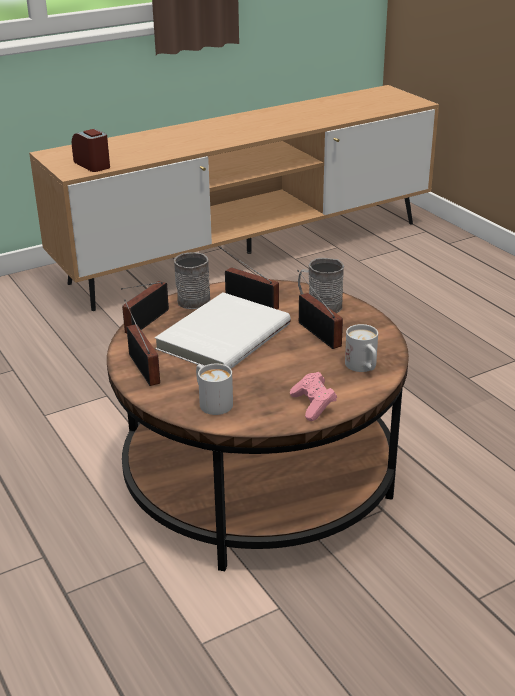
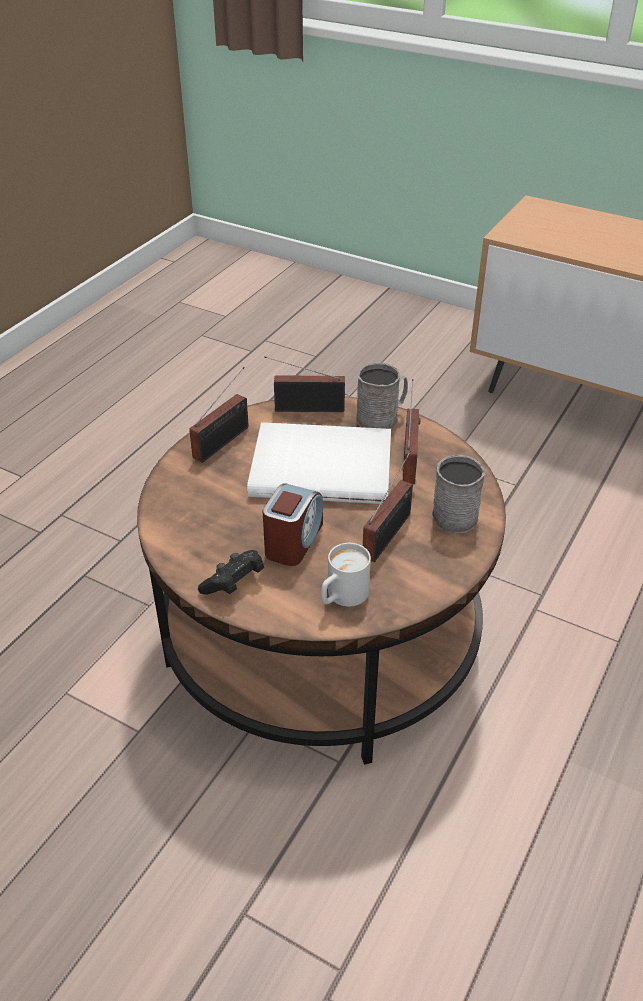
camera: 60 degrees right, 10 degrees up
(93, 165) = (542, 236): alarm clock -> alarm clock (293, 541)
(211, 402) = (192, 508): white mug -> none
(313, 405) = (233, 583): pink game controller -> black game controller

